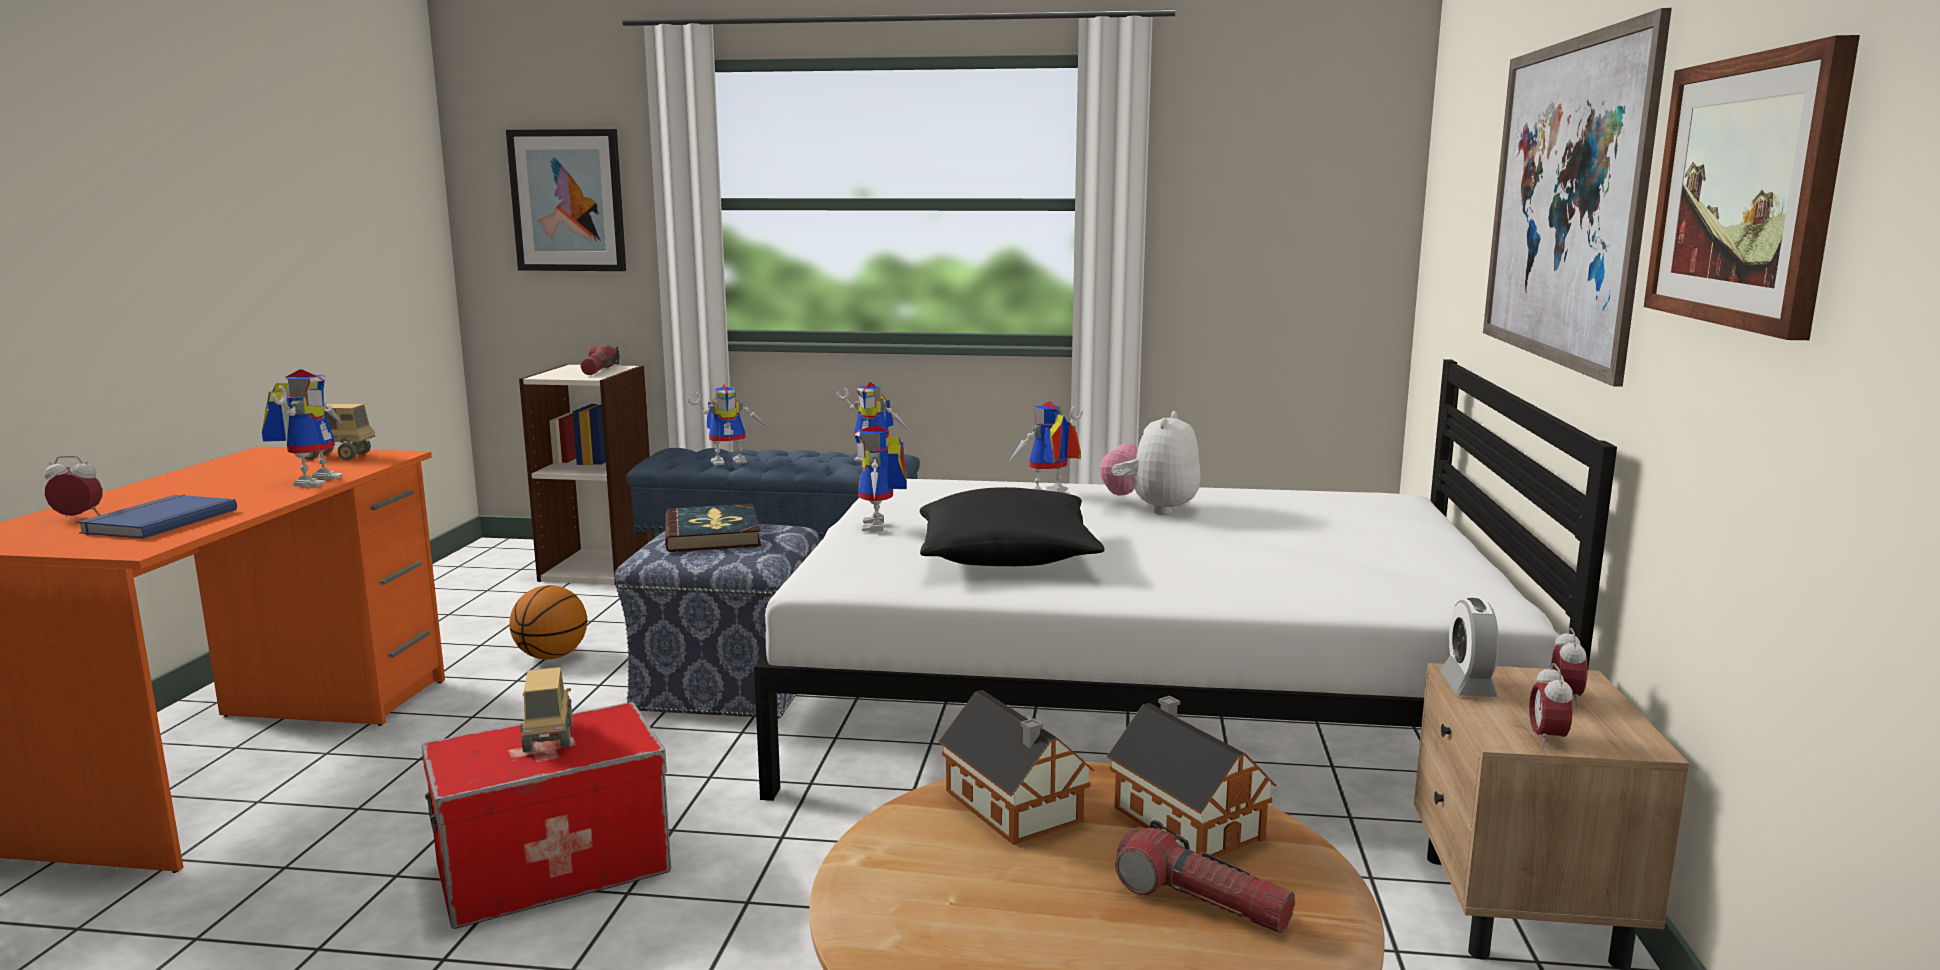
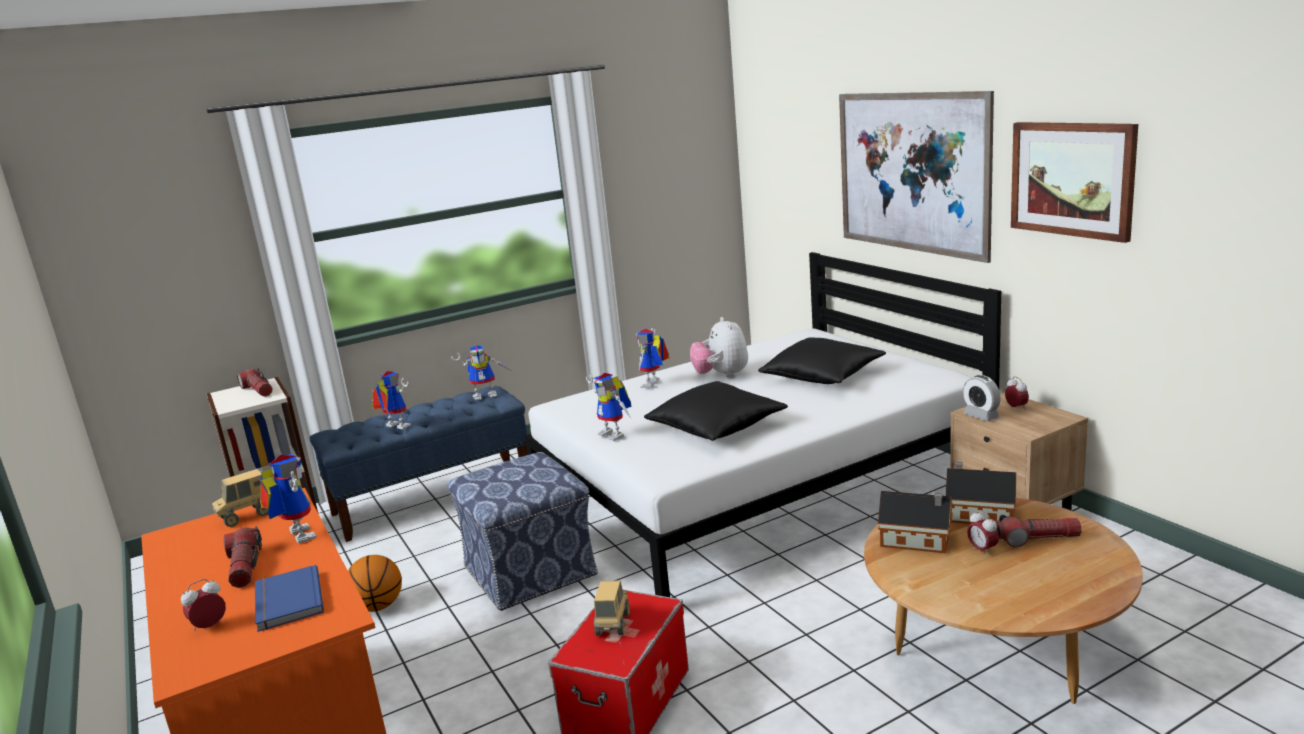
camera: 35 degrees left, 5 degrees up
(221, 489) = (245, 567): none -> flashlight
(548, 738) = (613, 625): toy truck -> toy truck turned 60 degrees clockwise
(568, 200) = (166, 260): picture -> none
(713, 534) = (505, 476): book -> none
(731, 461) = (393, 427): toy robot -> toy robot turned 90 degrees counterclockwise
(1287, 548) = (823, 376): none -> black pillow
(1546, 739) = (1039, 427): alarm clock -> alarm clock (982, 550)

